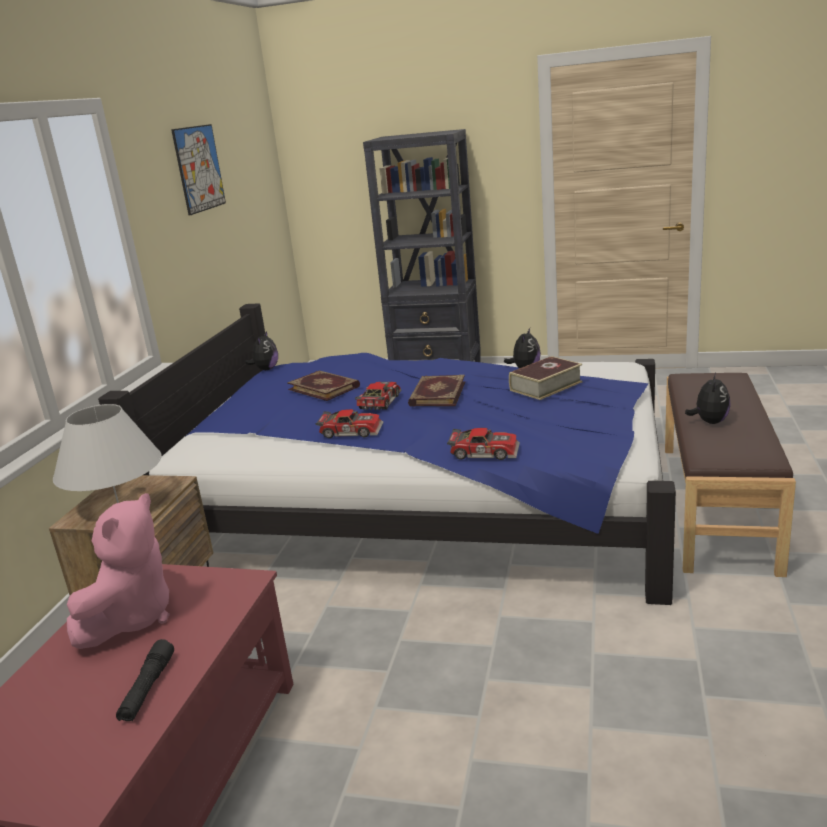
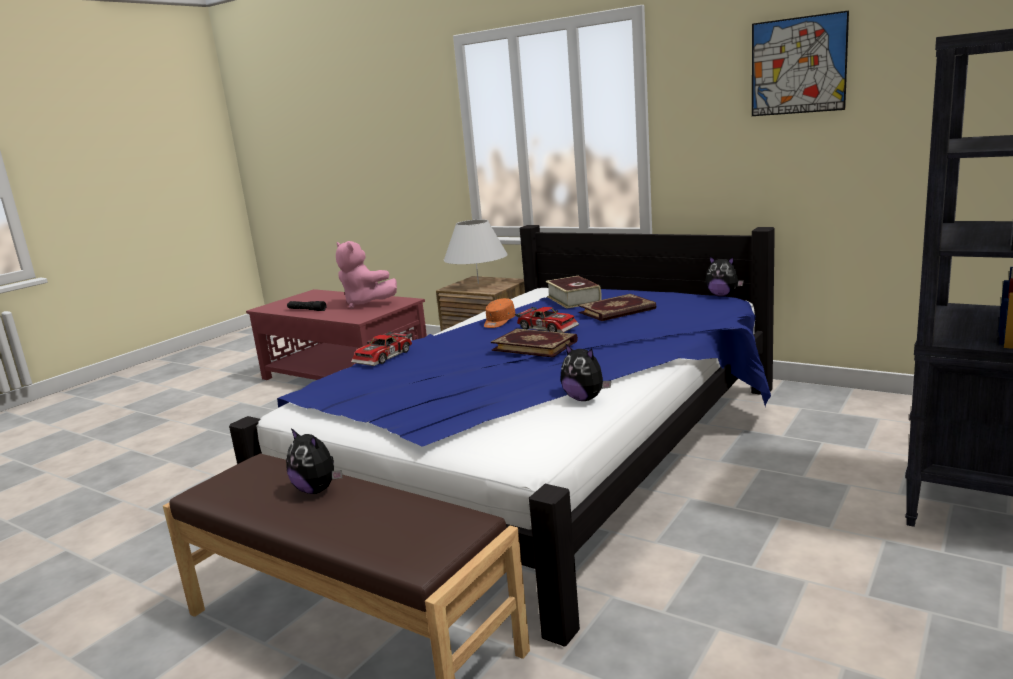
camera: 110 degrees right, 5 degrees down
(351, 430) = (499, 322): toy car -> orange cap
(545, 386) = (486, 389): book -> book (573, 299)

